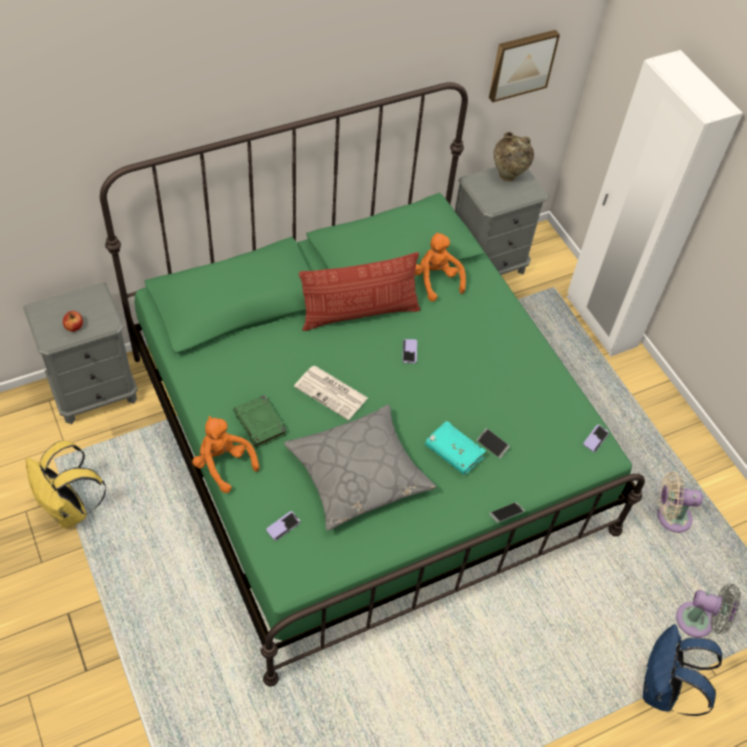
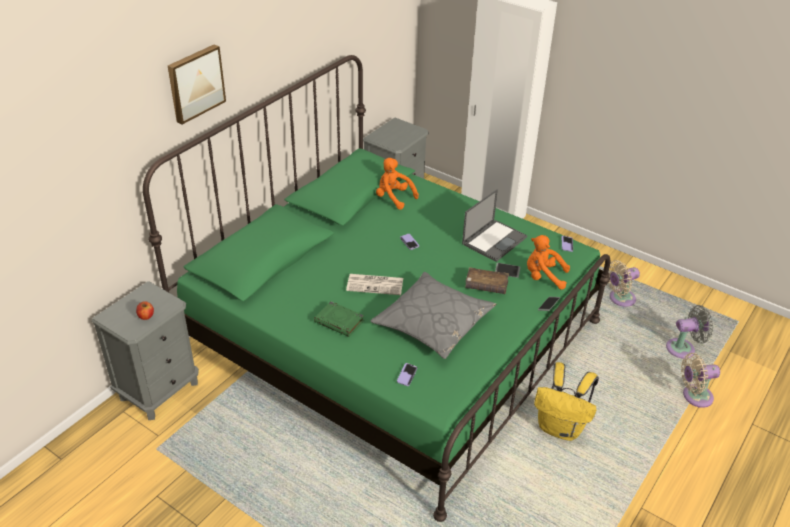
camera: 25 degrees left, 15 degrees down
(70, 509) = (195, 477): yellow backpack -> yellow backpack (561, 428)
(223, 464) = (332, 356): orange plush toy -> orange plush toy (543, 277)
(359, 313) = (357, 233): pillow -> none
(453, 452) = (486, 286): turquoise book -> brown book
(508, 177) = (395, 128): beige vase -> none
(511, 393) = (494, 240): none -> laptop
(521, 64) = (383, 38): picture -> picture (195, 83)
(661, 690) = (694, 396): blue backpack -> beige fan

